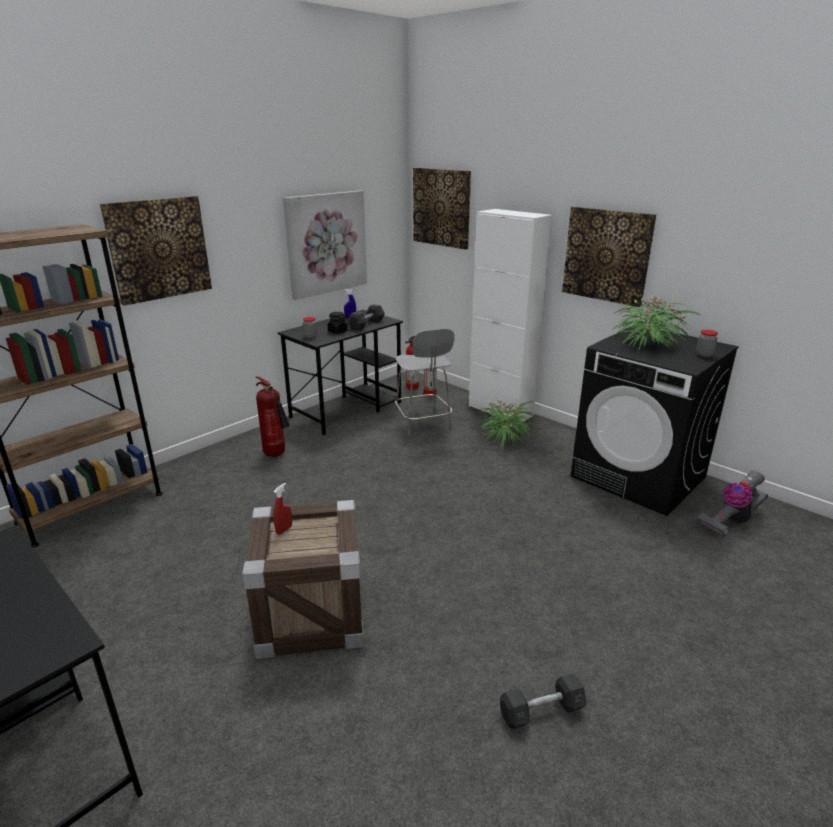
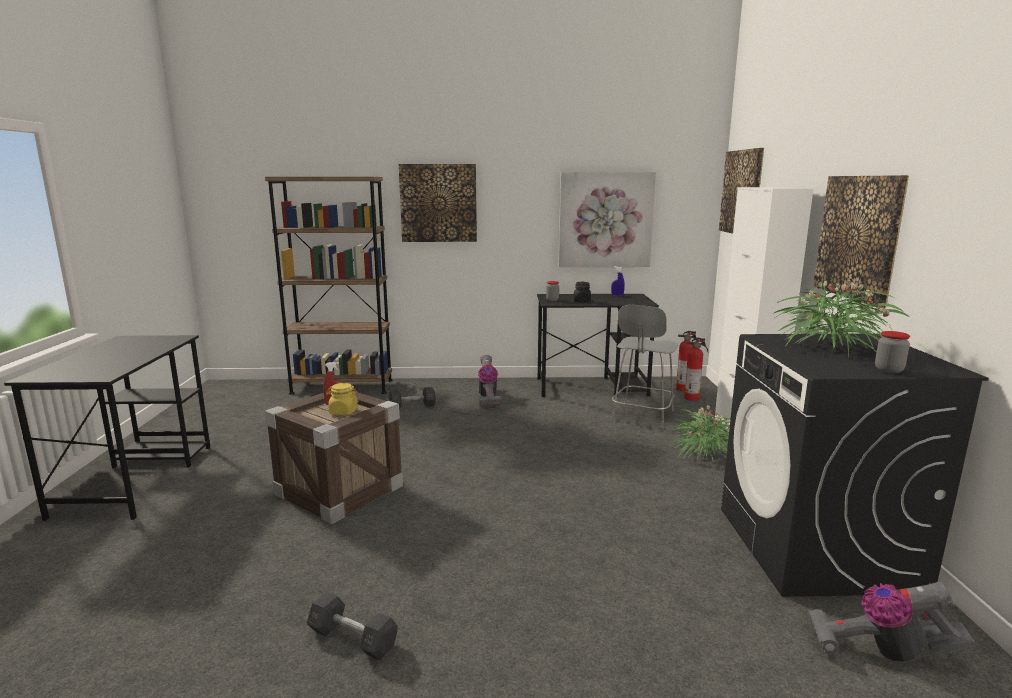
camera: 45 degrees right, 10 degrees down
(277, 455) = (487, 397): fire extinguisher -> vacuum cleaner
(312, 533) = (343, 412): none -> yellow jar
(366, 324) = (618, 301): grey dumbbell -> grey dumbbell (412, 406)

